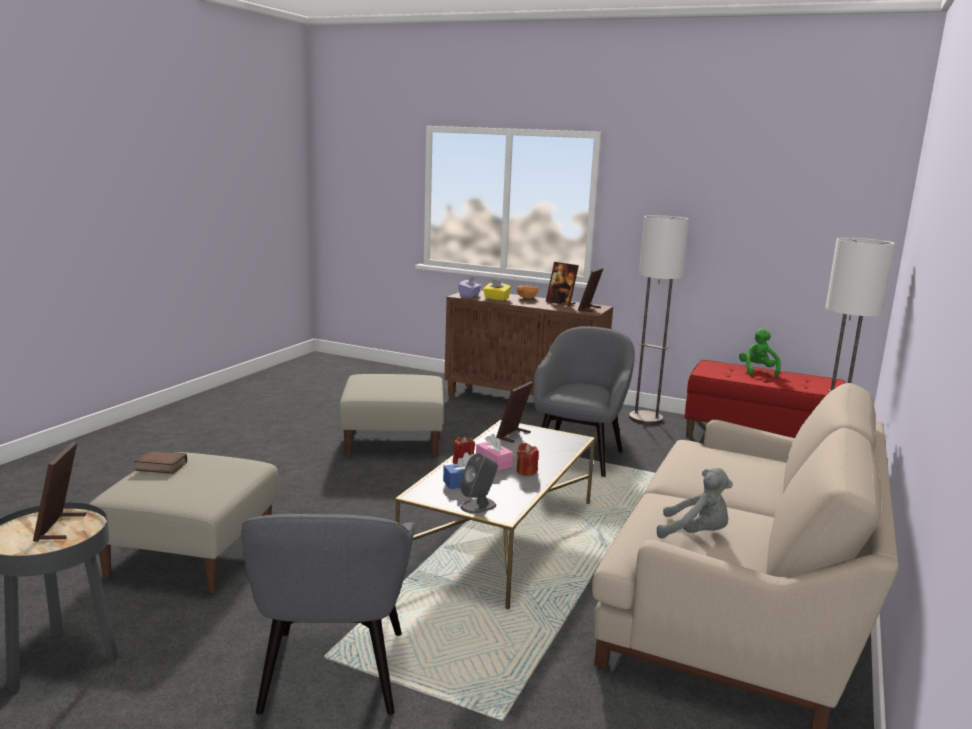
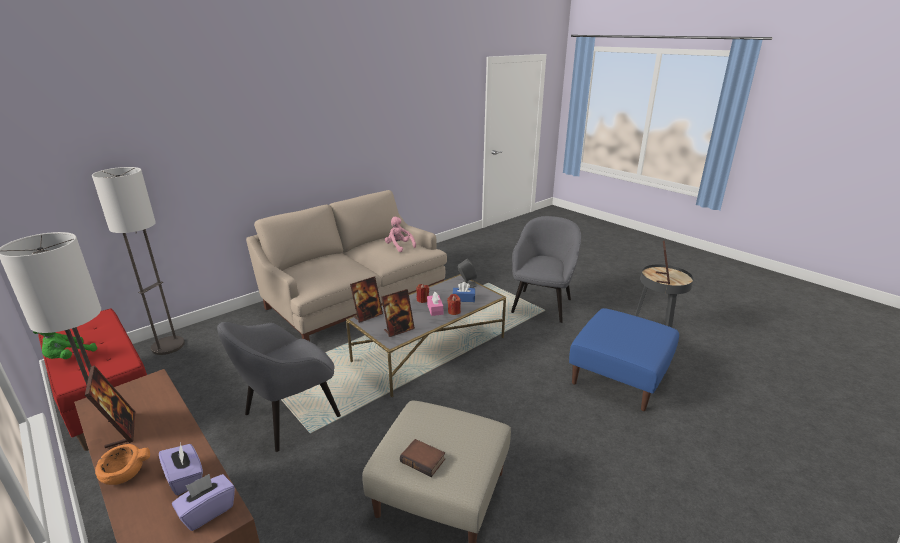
camera: 155 degrees left, 10 degrees up
(160, 467) = (649, 345): book -> book (424, 460)
(192, 553) = (619, 377): beige ottoman -> blue ottoman
(496, 299) = (185, 478): yellow tissue box -> purple tissue box
(589, 309) = (132, 393): picture frame -> picture frame (368, 316)
(695, 534) = (399, 246): grey plush toy -> pink plush toy

